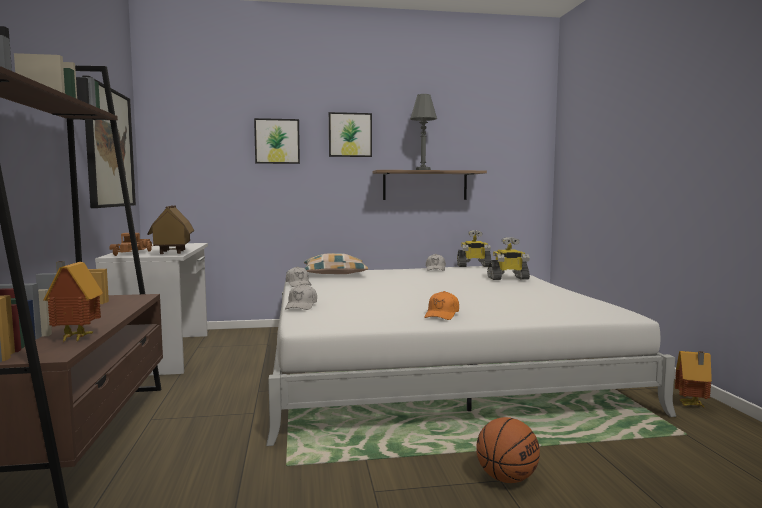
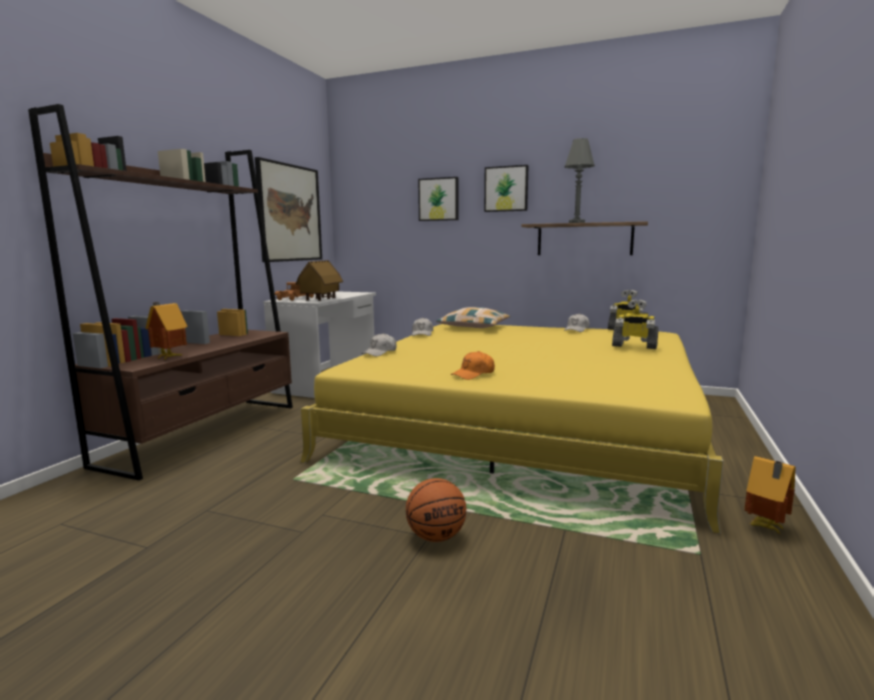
camera: 30 degrees right, 5 degrees up
(429, 361) = (524, 421): white bed -> yellow bed

